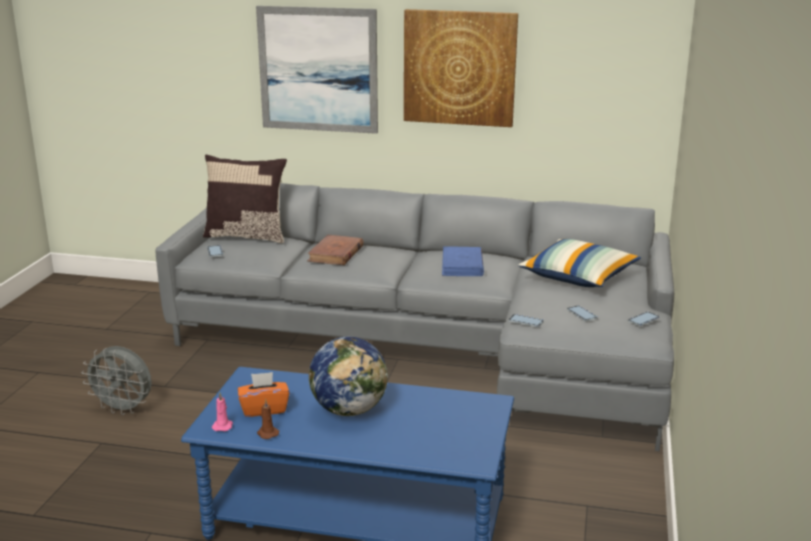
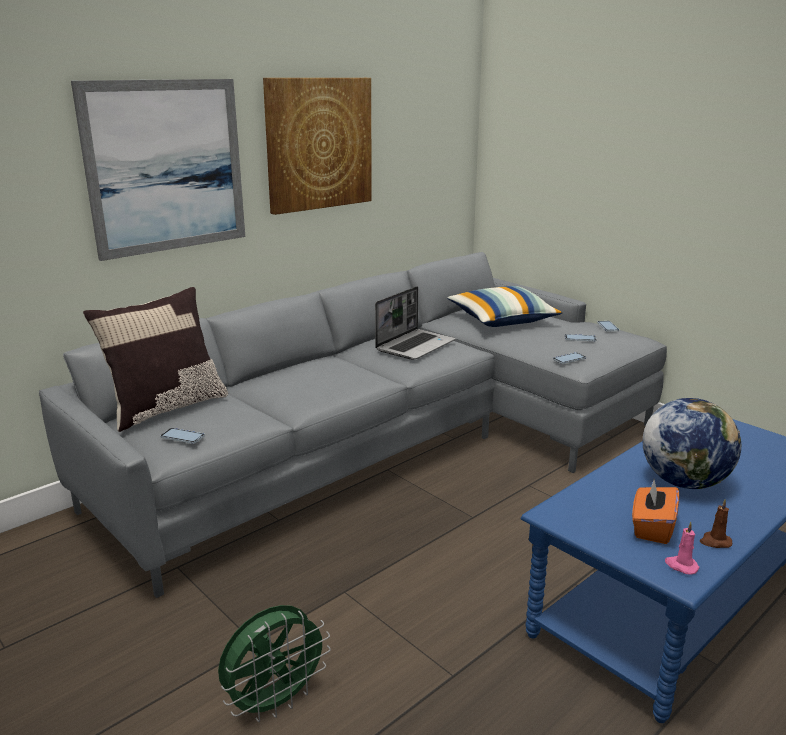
camera: 55 degrees left, 0 degrees up
(124, 409) = (275, 702): grey fan -> green fan
(335, 254) = (303, 381): brown book -> none
(462, 265) = (415, 345): blue book -> laptop

